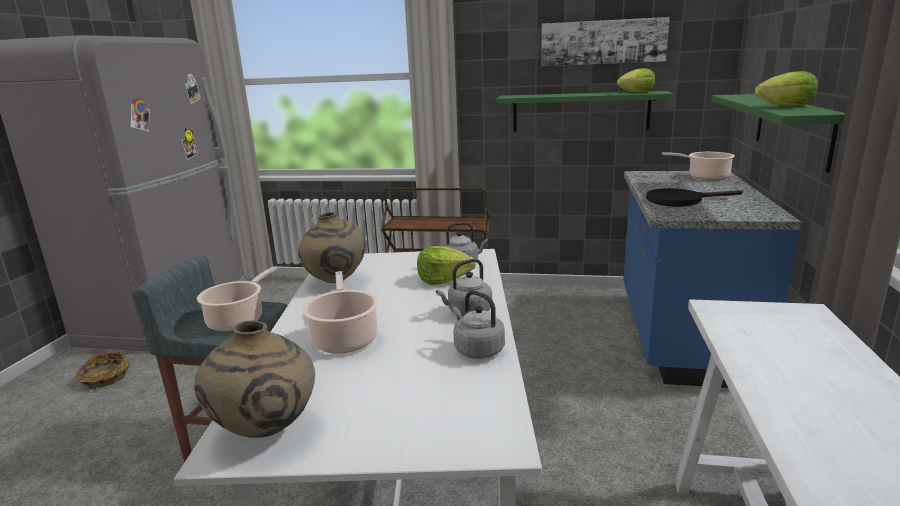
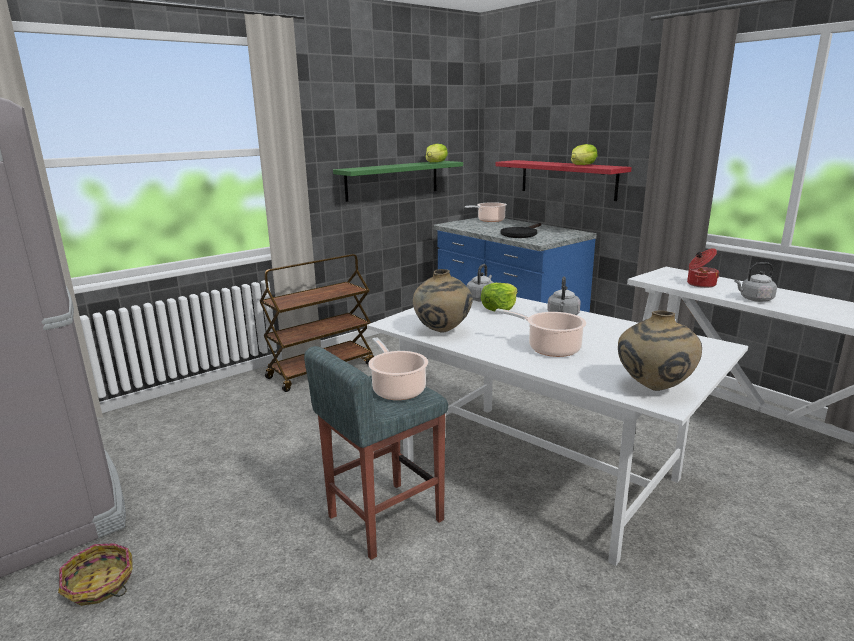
camera: 50 degrees left, 0 degrees up
(477, 350) = (617, 326): grey kettle -> grey kettle (754, 299)
(603, 42) = (403, 122): picture -> none
(781, 350) = (700, 284): none -> cooking pot
(792, 128) = (567, 179): green shelf -> red shelf

